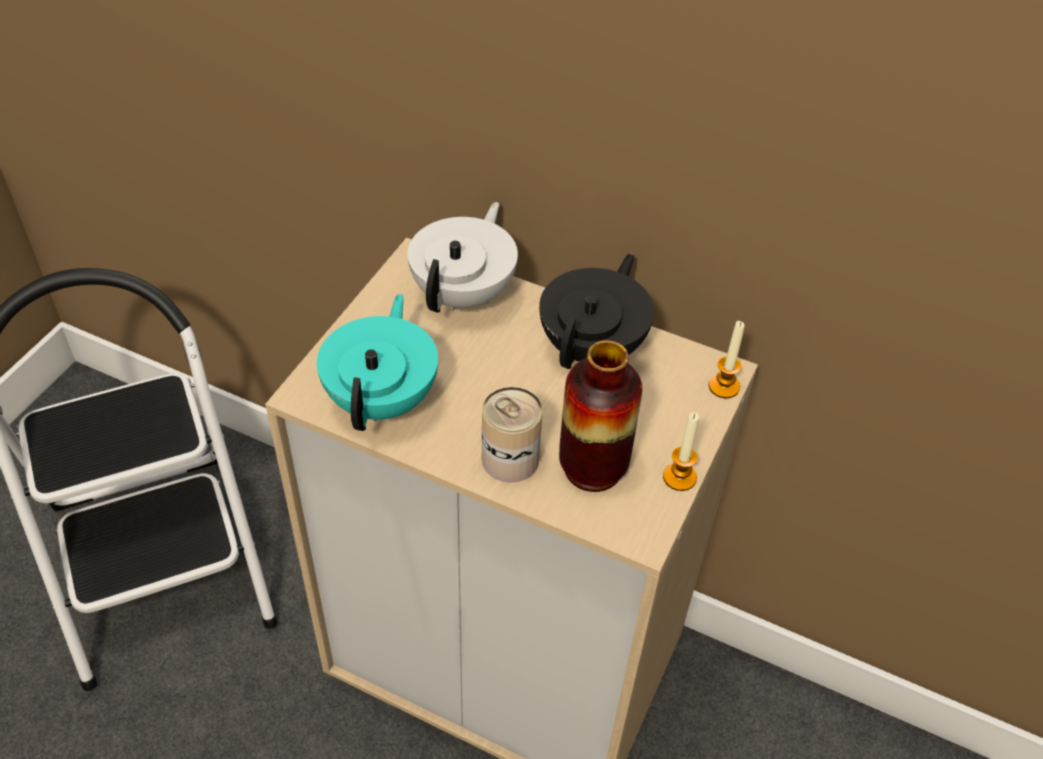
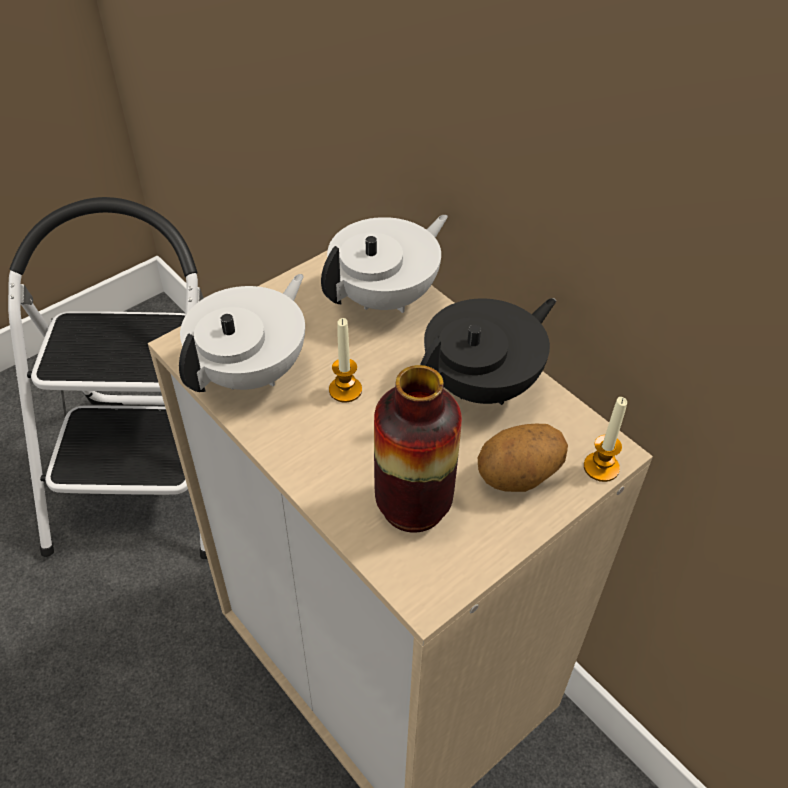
camera: 25 degrees right, 0 degrees up
(383, 399) = (252, 371): turquoise teapot -> white teapot
(510, 459) = (336, 467): can -> none
(664, 416) = (519, 477): none -> potato
(679, 477) = (499, 547): candle -> candle (345, 390)

